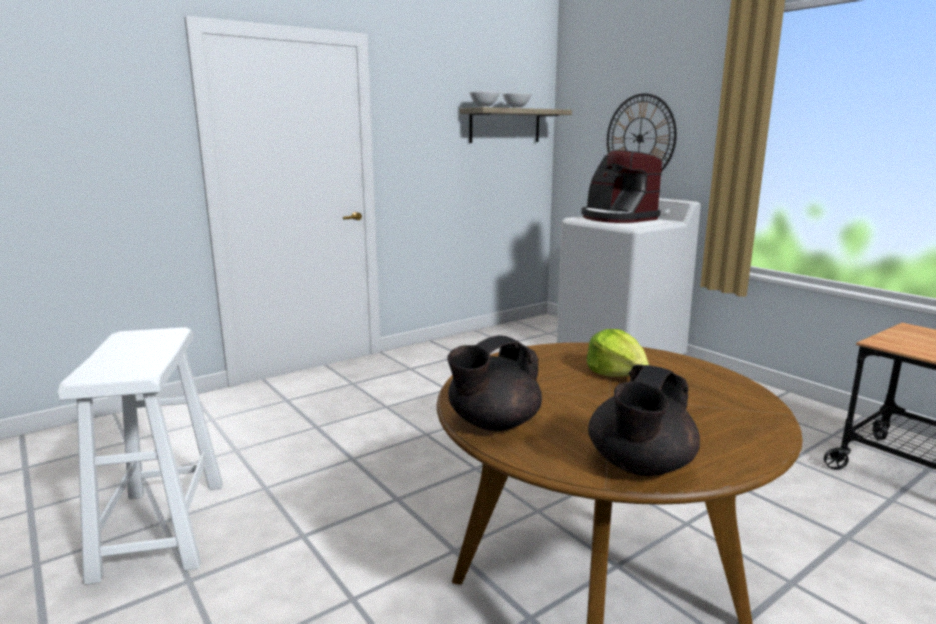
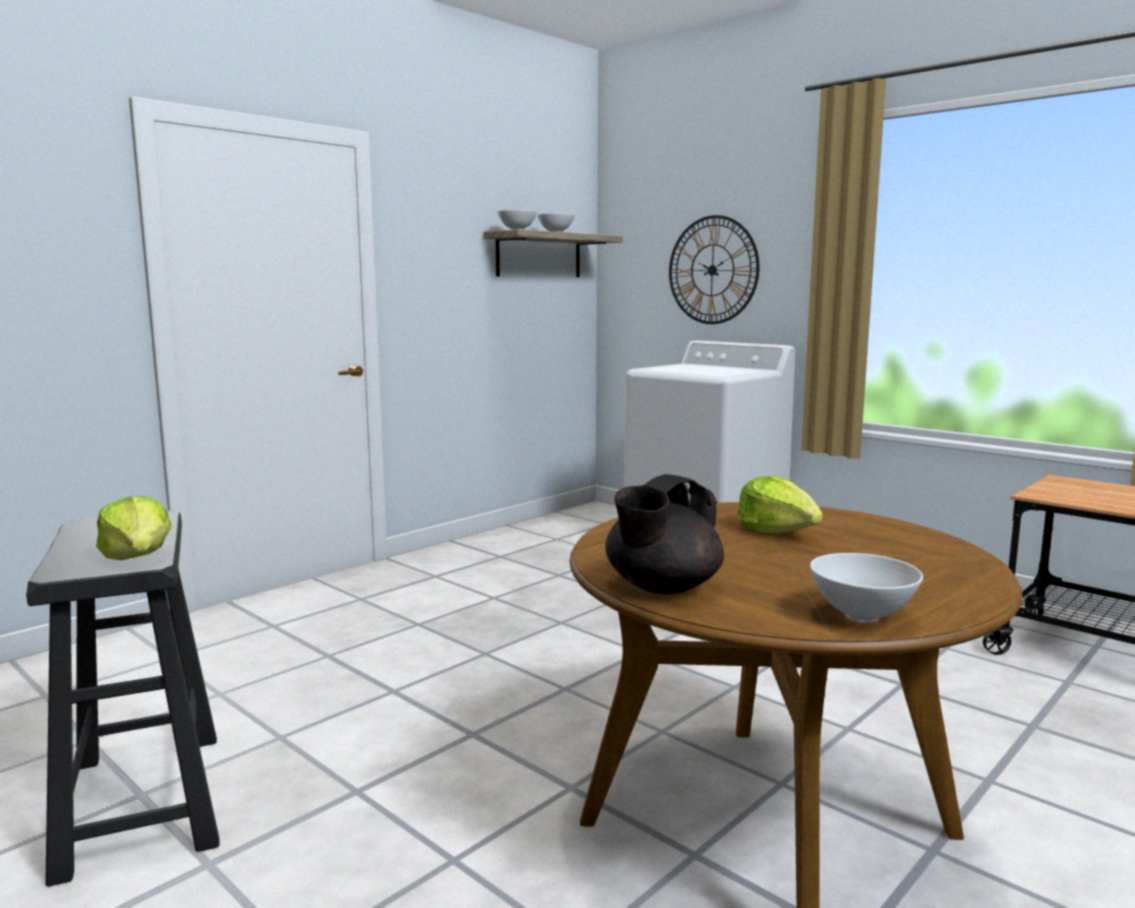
camera: 10 degrees left, 5 degrees down
(140, 367) = (138, 557): none -> lettuce
(161, 529) = (142, 803): white stool -> black stool
(617, 218) = (695, 368): coffee machine -> none
(639, 466) = (860, 616): black teapot -> white bowl

